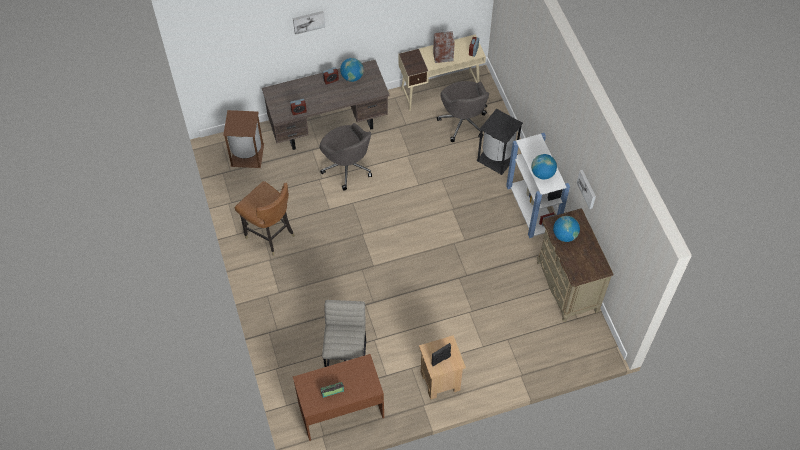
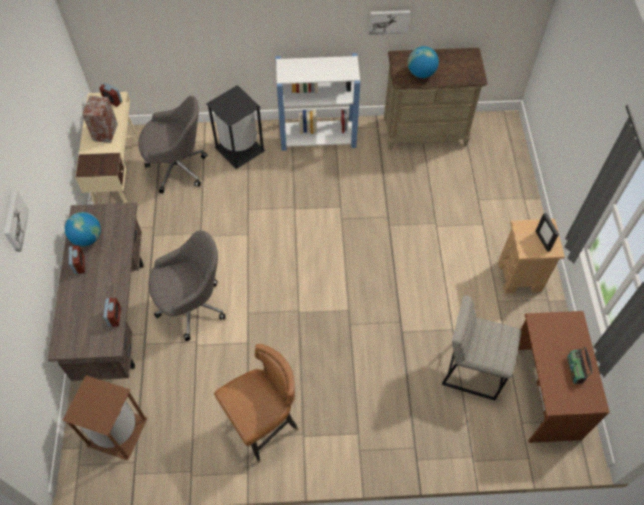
camera: 75 degrees left, 0 degrees up
(542, 173) = (332, 71): globe -> none

